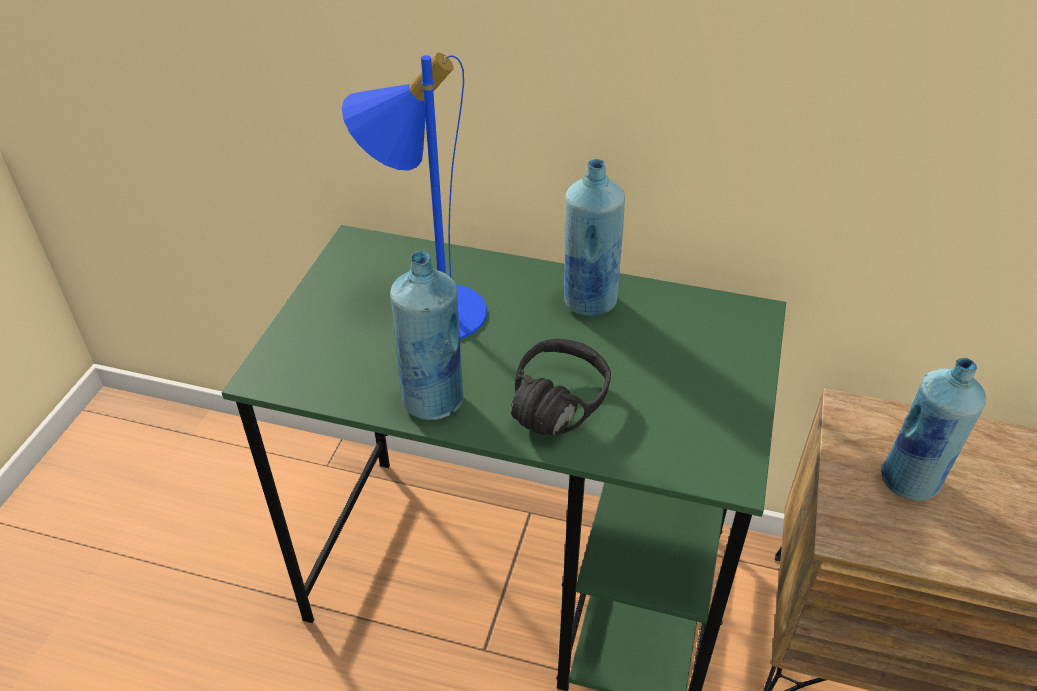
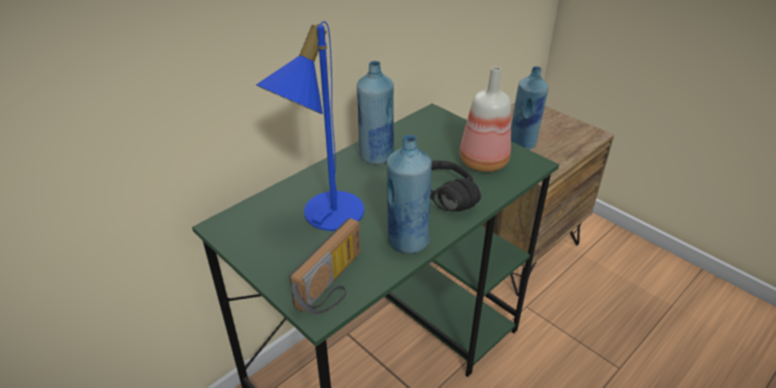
camera: 60 degrees left, 5 degrees down
(315, 369) = (334, 284): none -> radio
(675, 414) = (483, 163): none -> bottle

